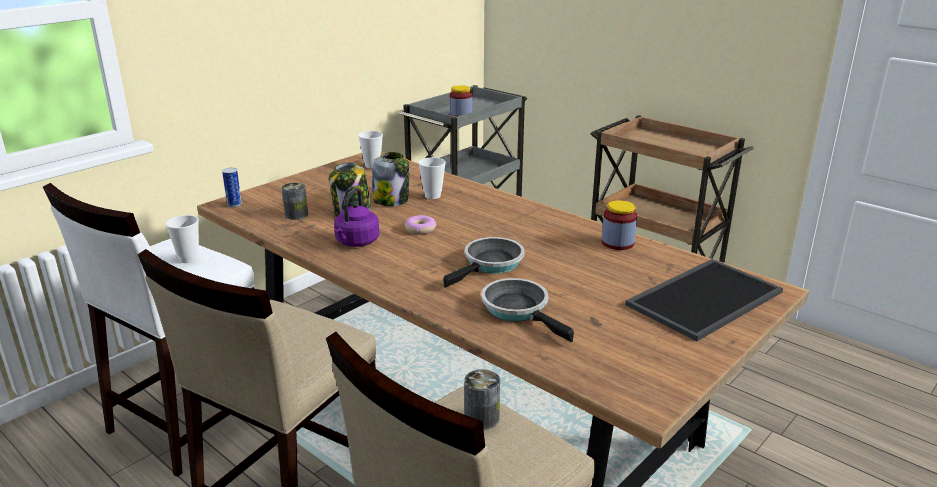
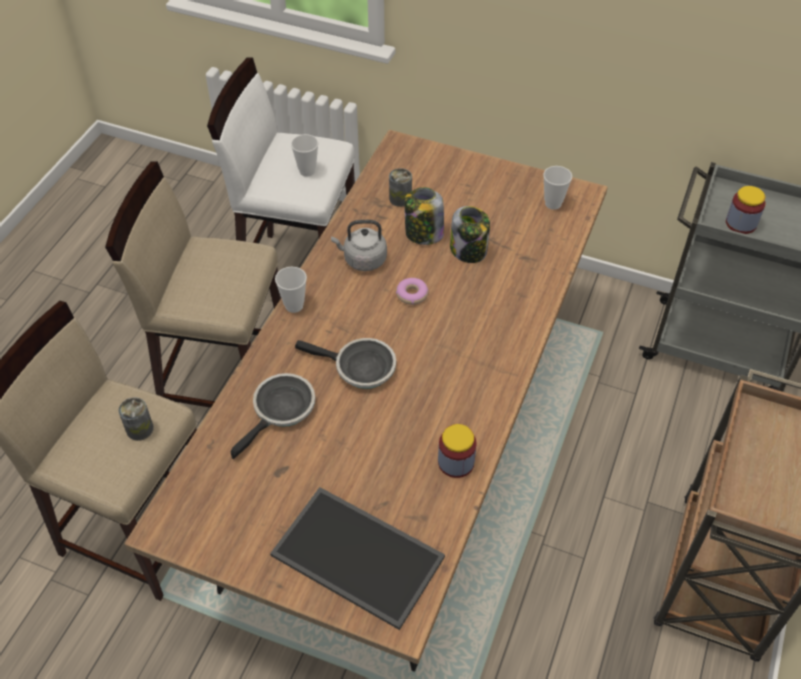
camera: 70 degrees right, 25 degrees up
(234, 205) = (401, 151): can -> none
(356, 242) = (362, 260): purple kettle -> grey kettle
(432, 196) = (498, 277): cup -> cup (294, 305)

